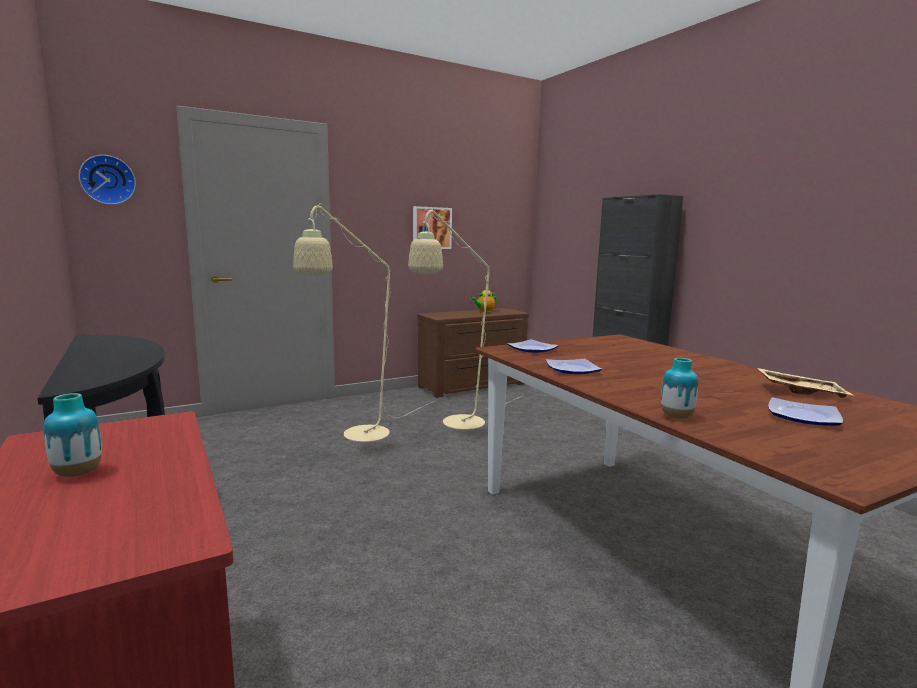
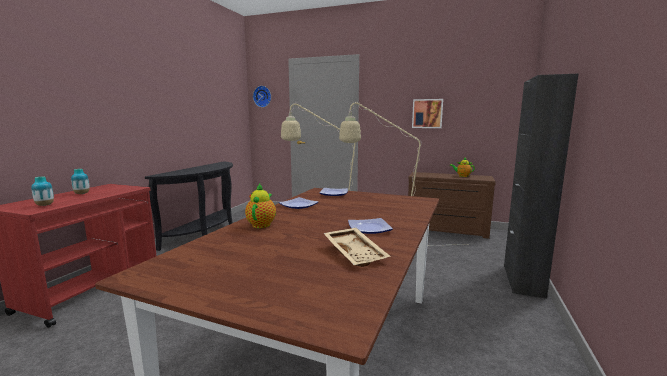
camera: 50 degrees right, 0 degrees up
(650, 397) = (262, 224): none -> teapot
(676, 417) = (224, 233): vase -> vase (45, 205)
(801, 416) = (274, 258): plate -> plate (370, 228)

